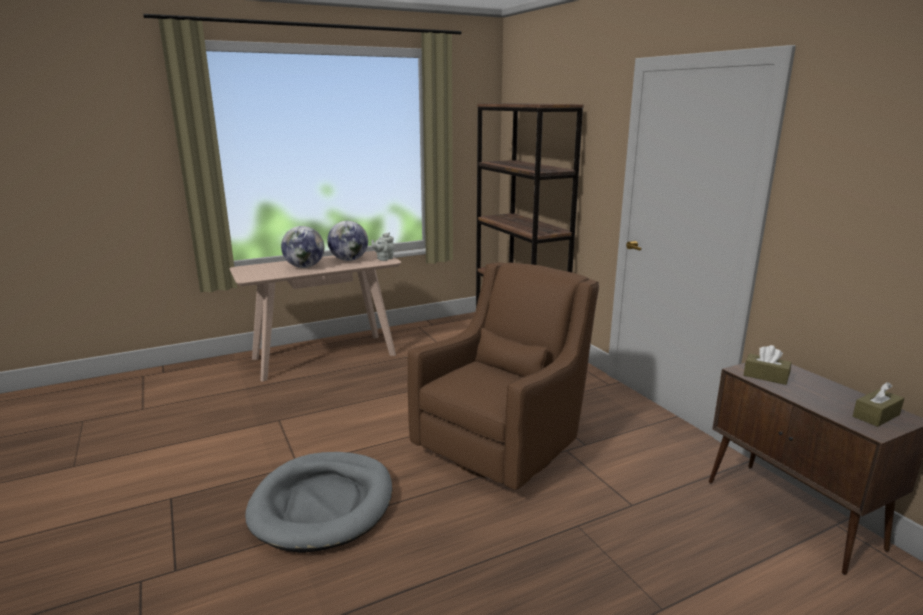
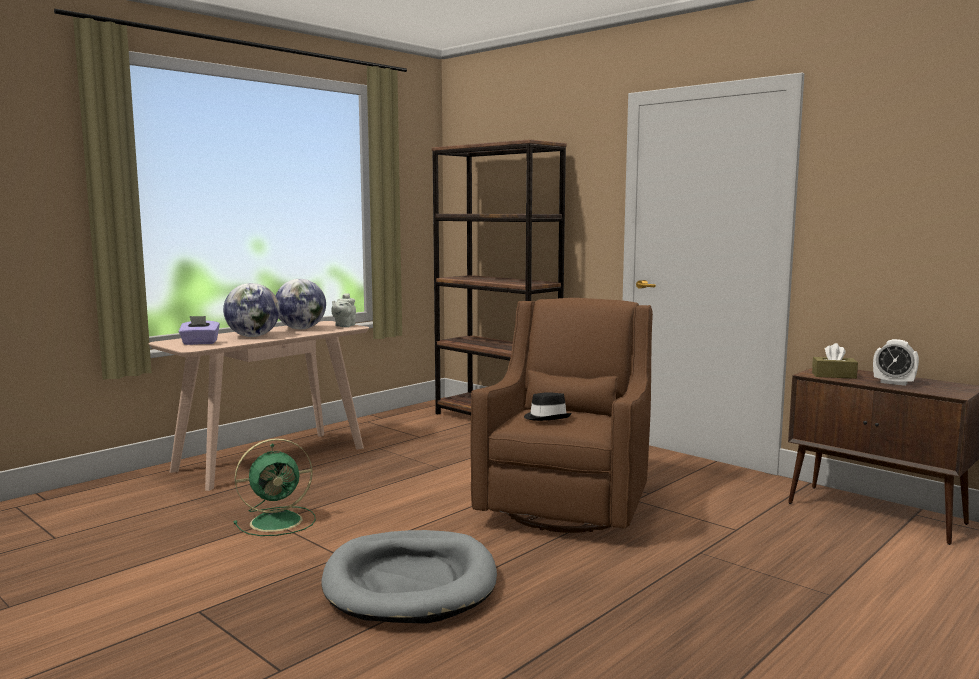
camera: 20 degrees left, 10 degrees down
(260, 272) = (200, 343): none -> purple tissue box
(283, 420) = (279, 521): none -> green fan
(474, 378) = (547, 417): none -> black hat
(821, 399) = (893, 383): none -> alarm clock
(876, 415) = (944, 387): brown tissue box -> none

